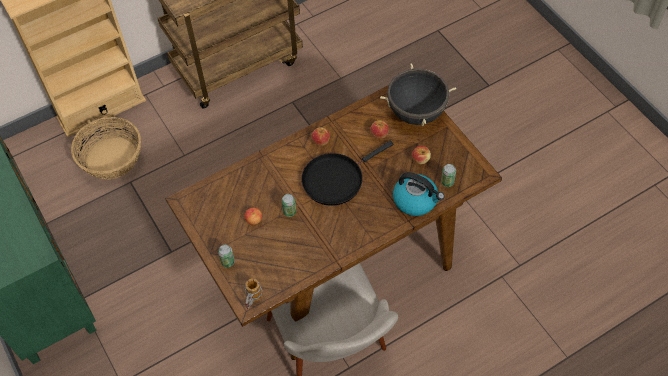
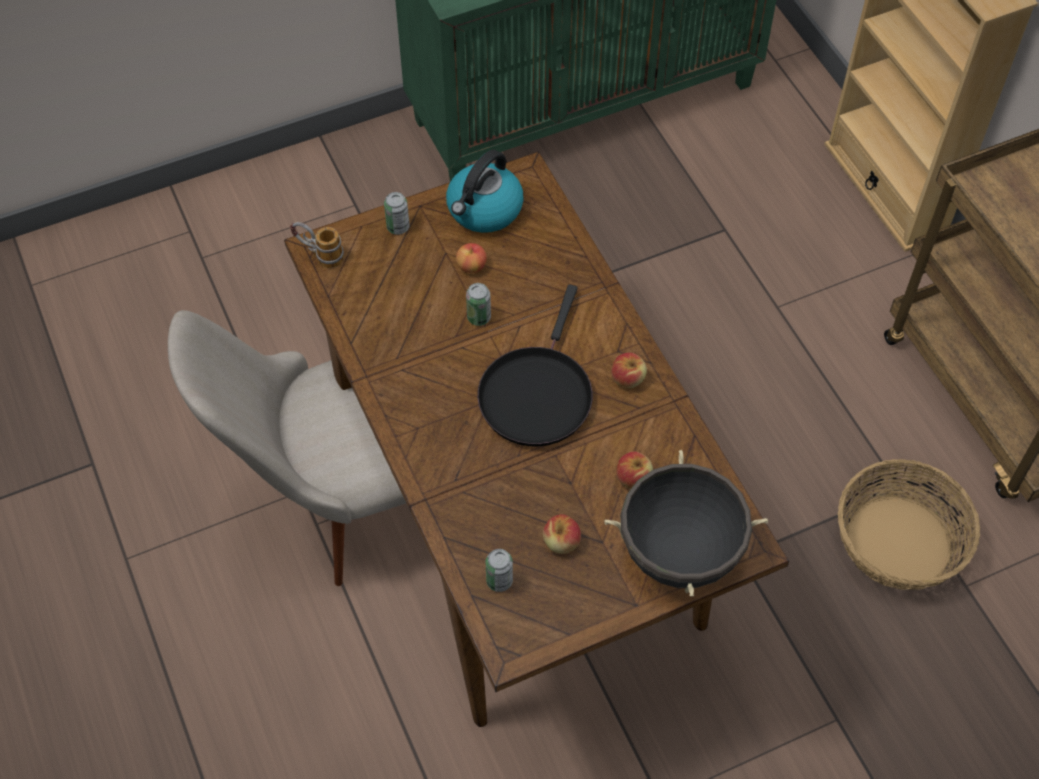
camera: 95 degrees right, 0 degrees up
(112, 159) = (775, 204): basket -> basket (897, 543)
(336, 179) = (536, 393): black frying pan -> black frying pan turned 135 degrees counterclockwise
(416, 200) = (467, 518): kettle -> kettle (484, 210)

